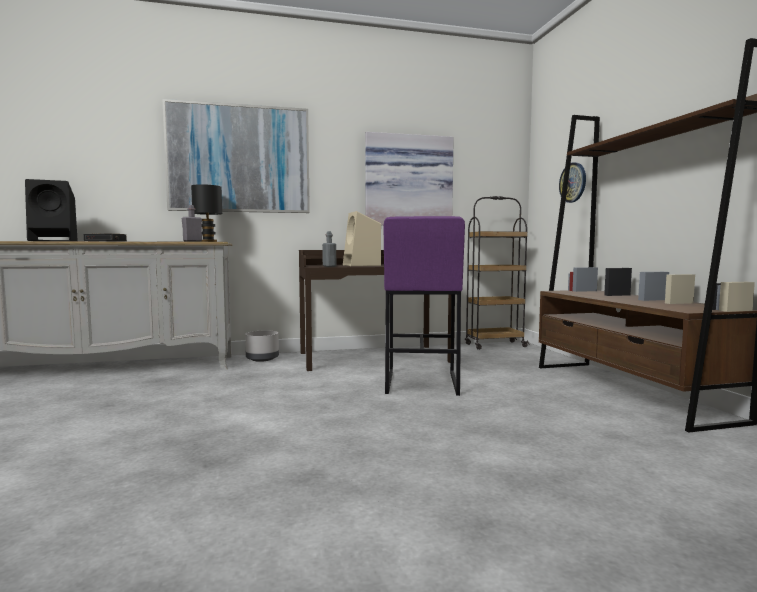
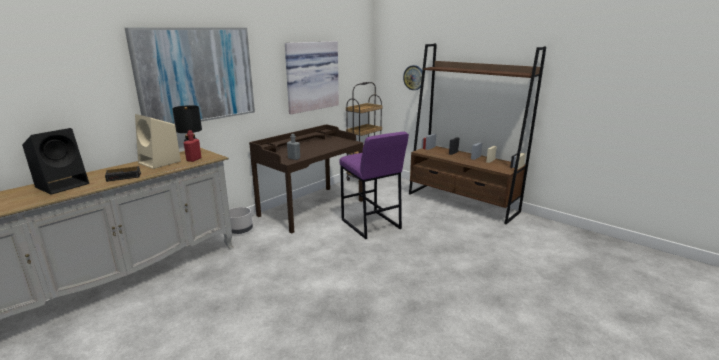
camera: 35 degrees left, 15 degrees up
(192, 241) = (194, 159): grey bottle -> red bottle
(362, 265) = (304, 150): beige speaker -> beige speaker (160, 162)

